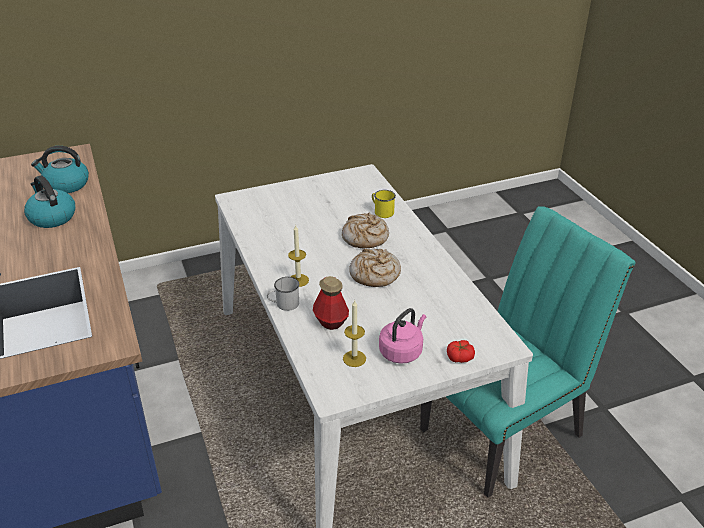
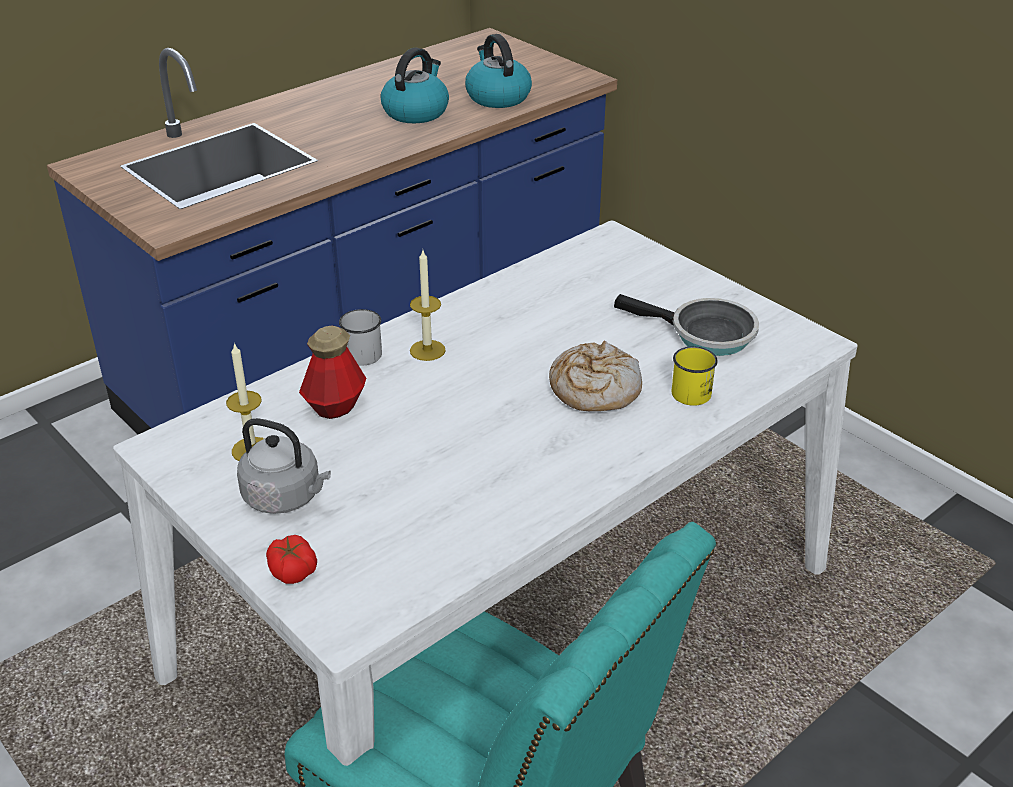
camera: 70 degrees right, 0 degrees up
(341, 197) = (705, 335): none -> frying pan
(374, 274) = (487, 423): bread -> none
(402, 351) = (286, 497): pink kettle -> grey kettle

